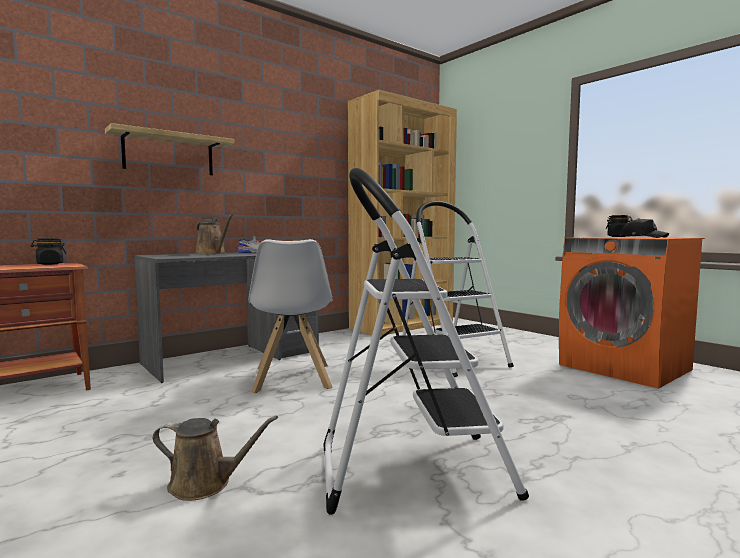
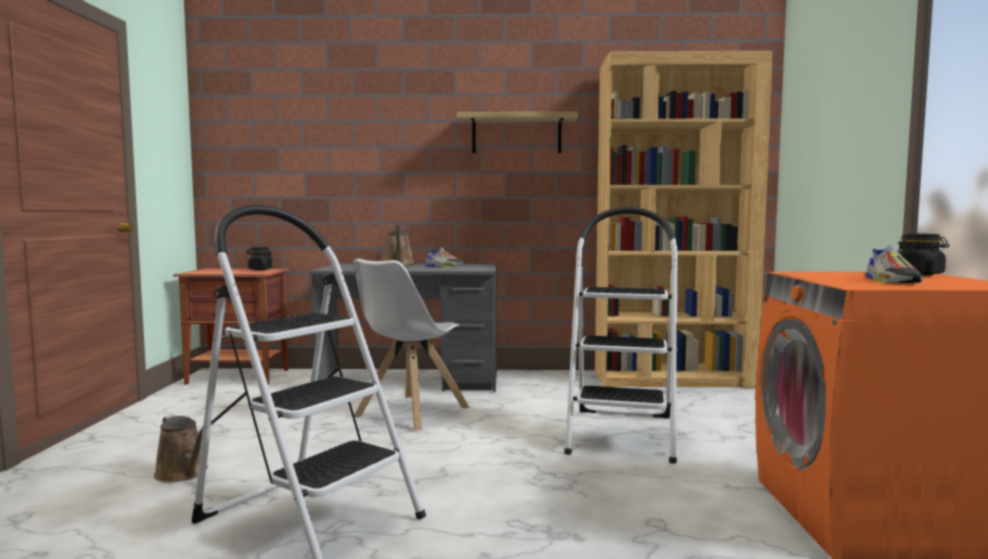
camera: 40 degrees right, 0 degrees up
(169, 154) = (372, 161): shelf -> shelf (516, 134)
(642, 237) = (892, 281): black cap -> shoe

